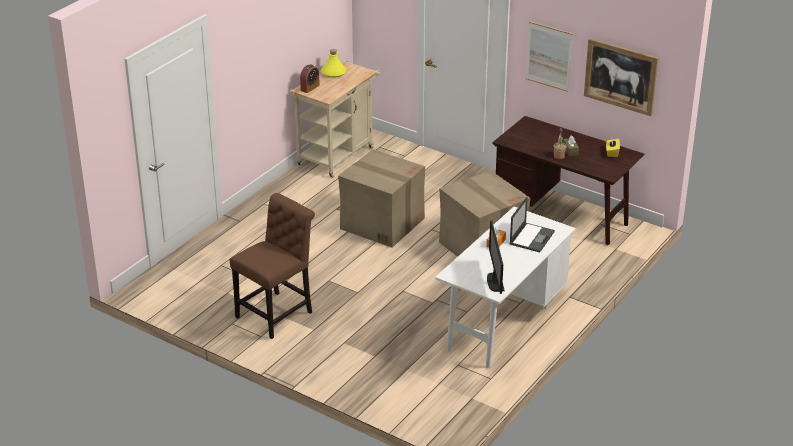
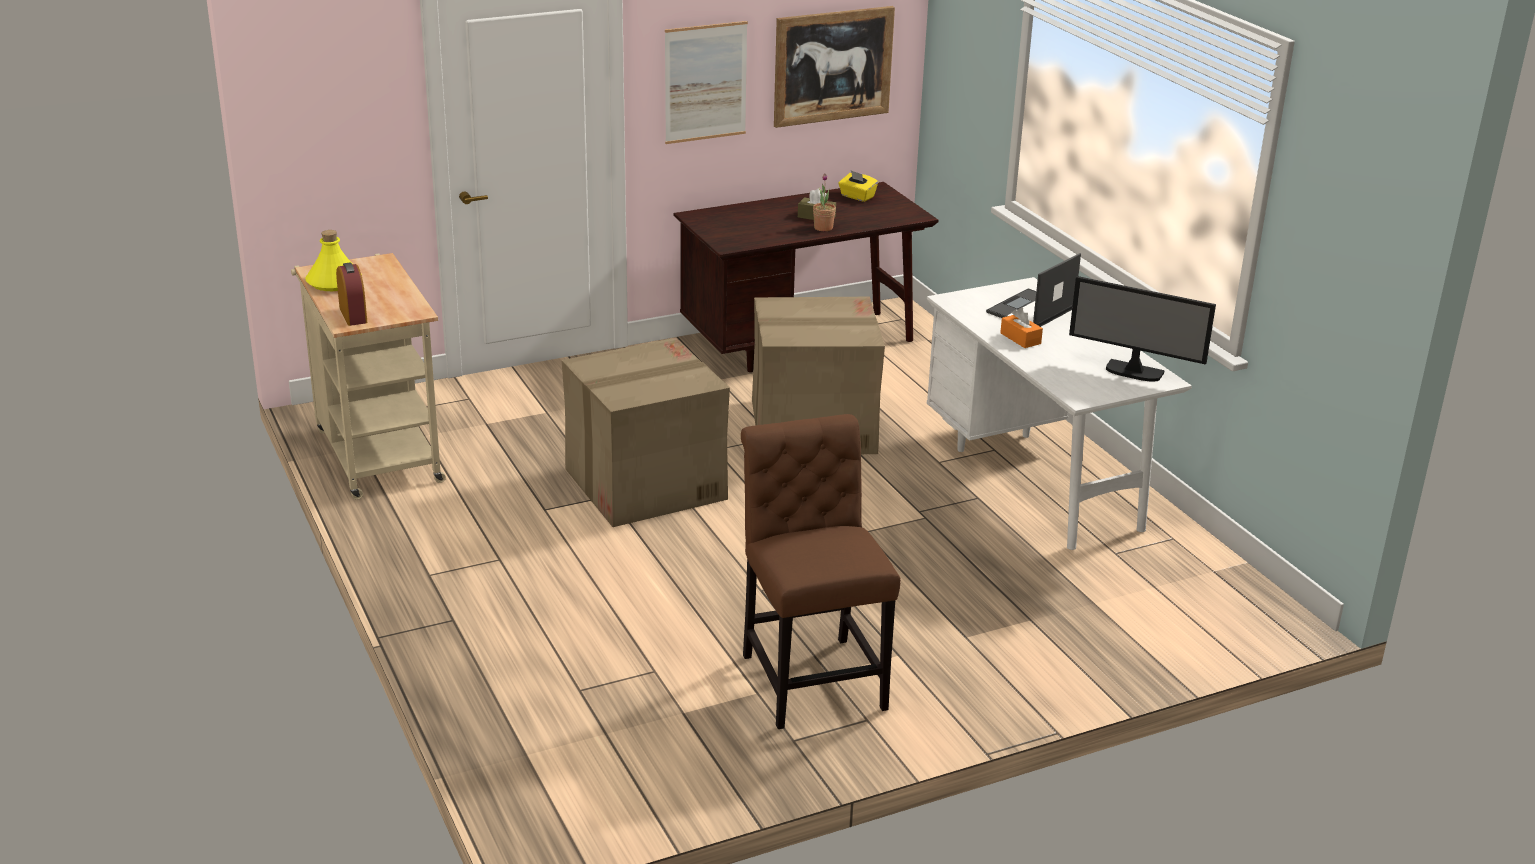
camera: 60 degrees left, 5 degrees down
(532, 237) = (1030, 310): laptop -> laptop turned 105 degrees counterclockwise

